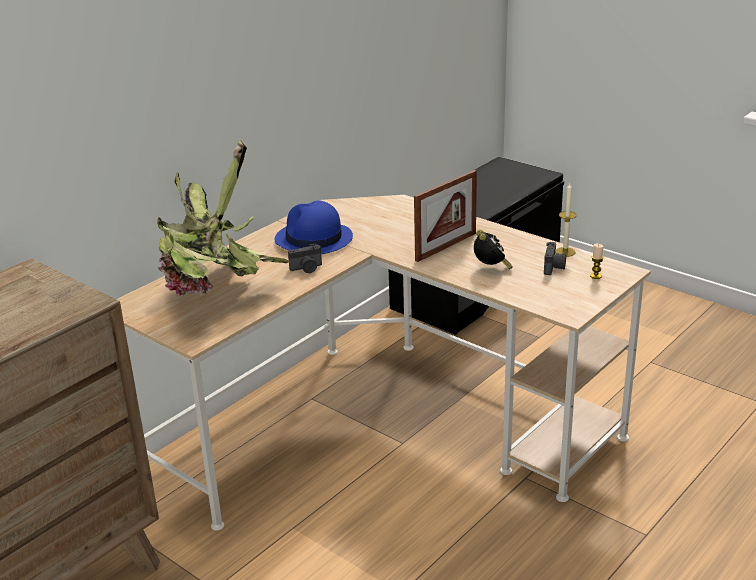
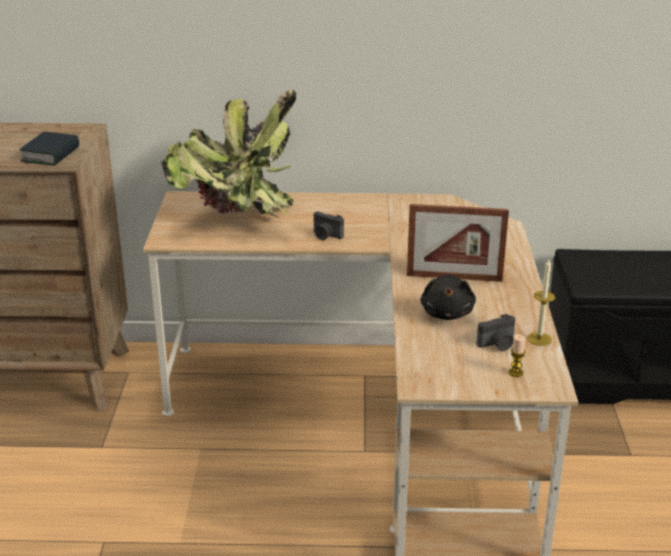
camera: 50 degrees right, 0 degrees up
(56, 303) = (51, 154): none -> book
(313, 239) = (377, 219): blue hat -> none
(491, 268) = (447, 313): alarm clock -> black plush toy

